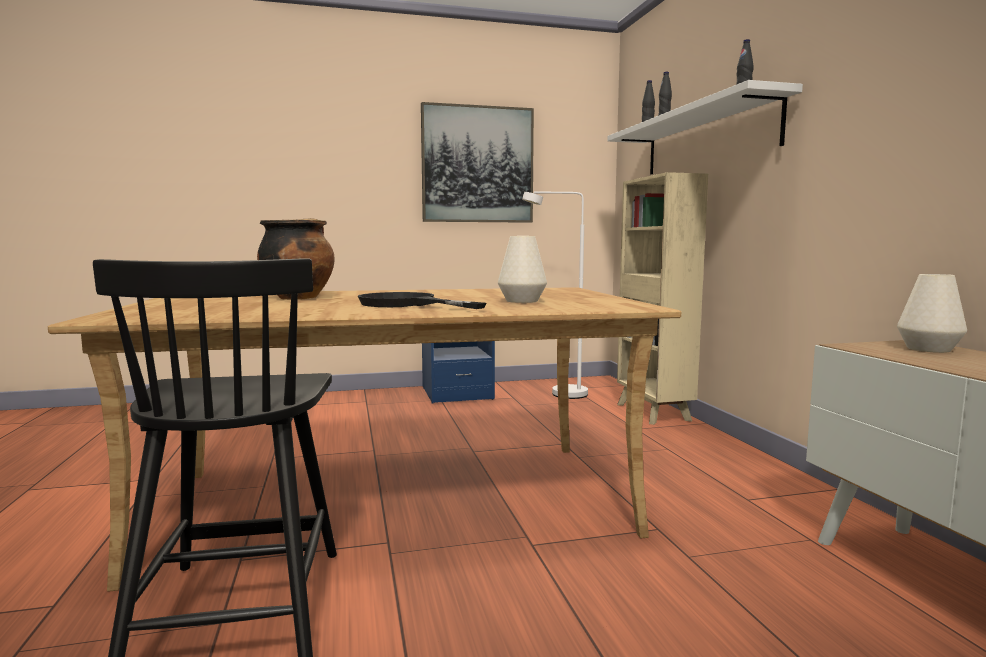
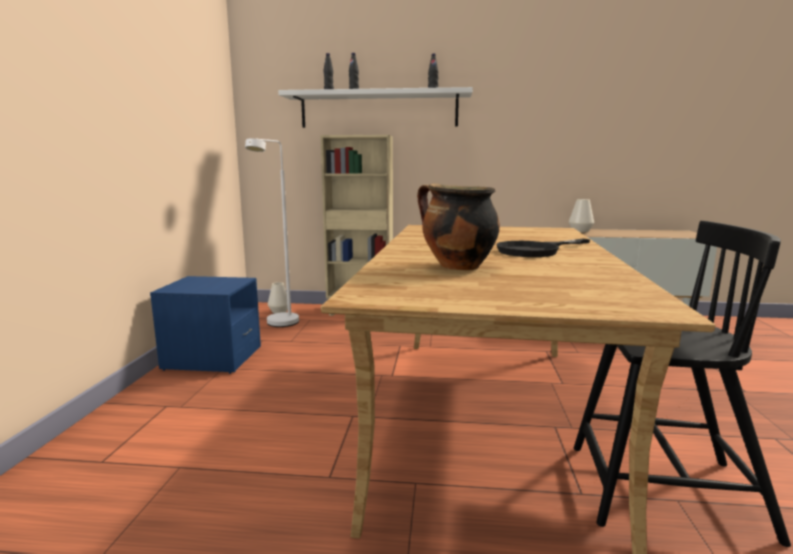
camera: 70 degrees left, 5 degrees up
(477, 165) = (163, 100): picture -> none
(522, 301) = (518, 236): white vase -> white vase (279, 311)

